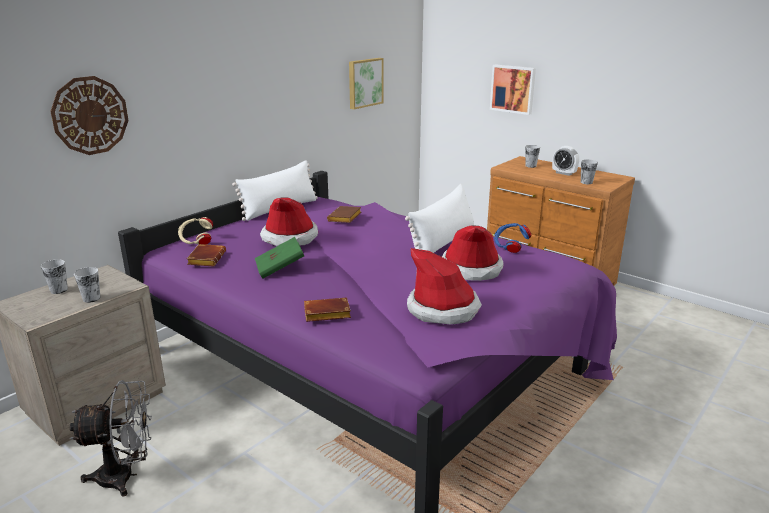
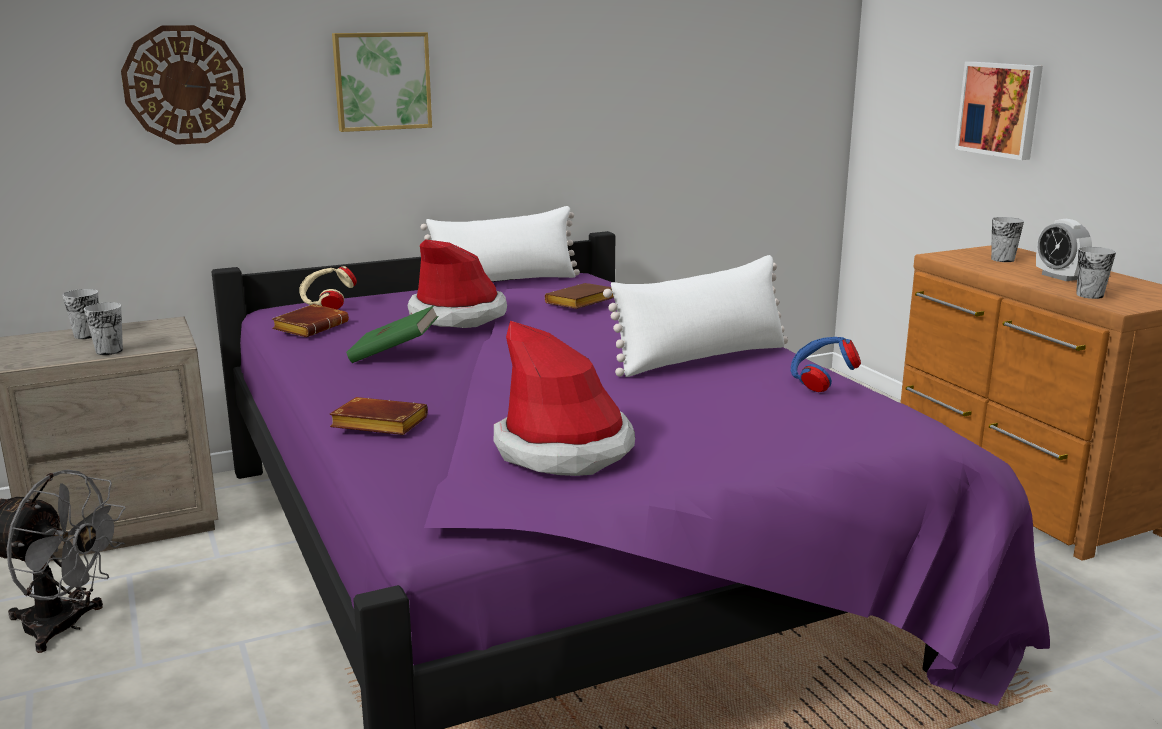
camera: 25 degrees right, 5 degrees down
(364, 82) = (717, 87): picture -> picture (381, 81)
(471, 269) = (699, 403): hat -> none

